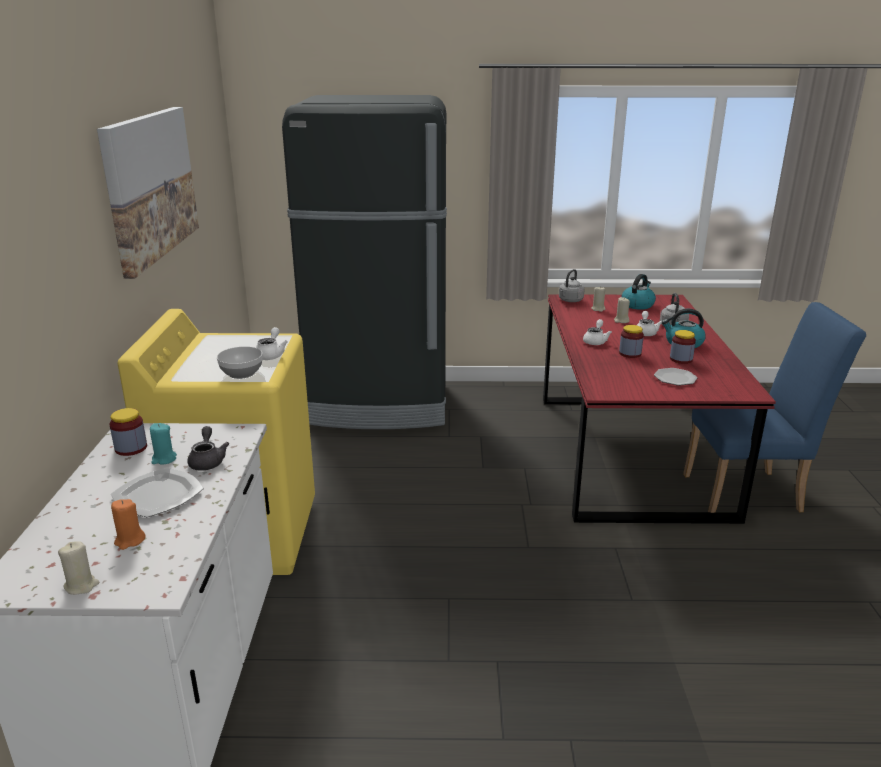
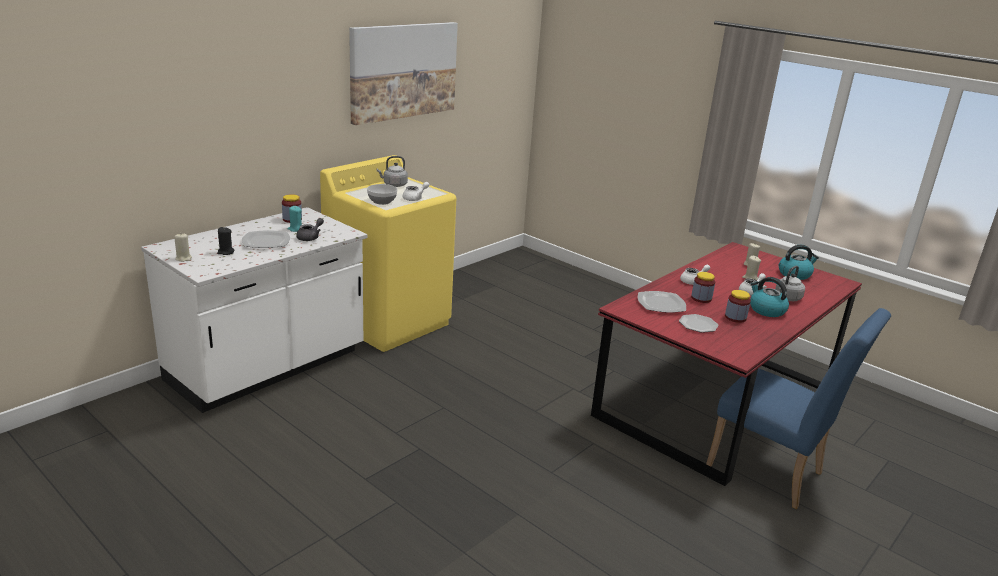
camera: 40 degrees right, 0 degrees up
(129, 540) = (225, 252): orange candle -> black candle
(380, 404) = (578, 291): black fridge -> none
(570, 300) = (739, 251): grey kettle -> grey kettle (394, 185)
(617, 372) = (661, 304): none -> plate

